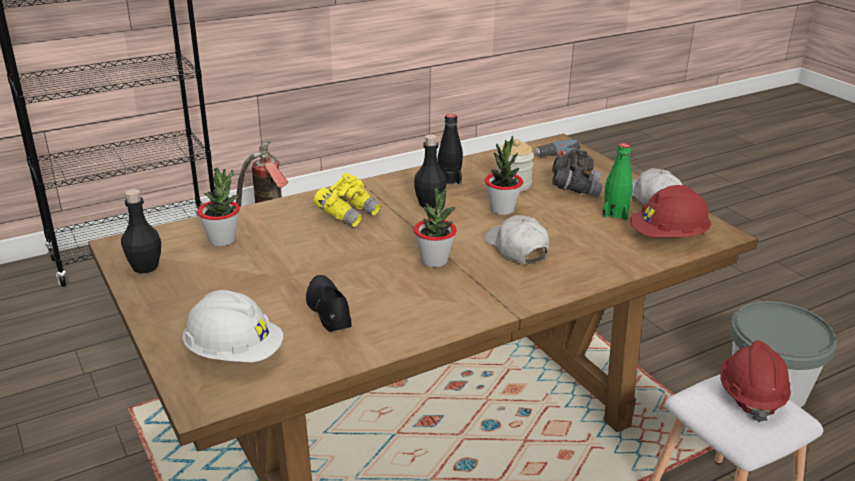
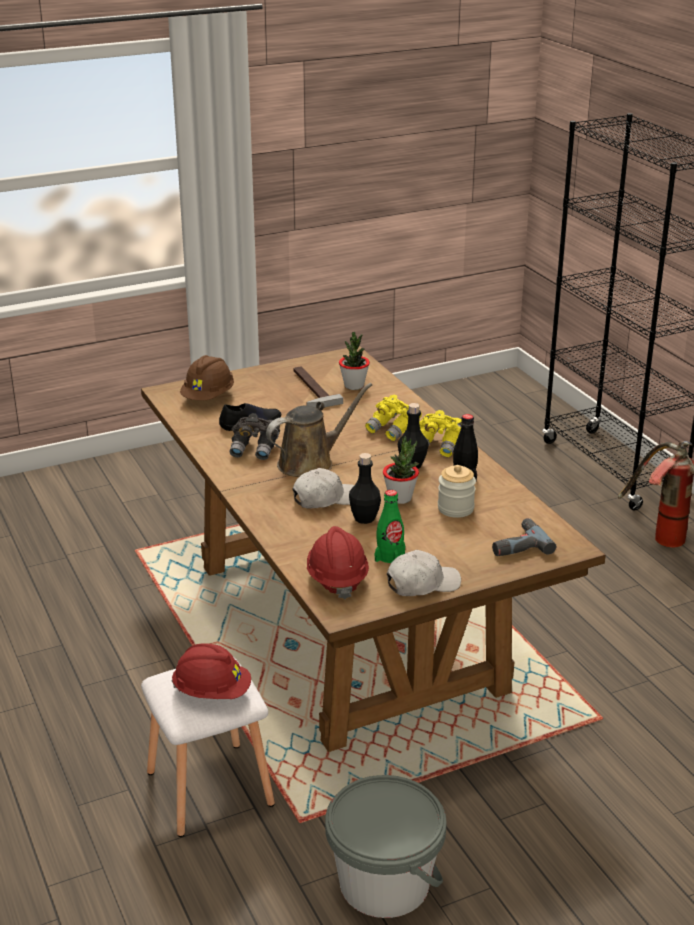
camera: 95 degrees right, 0 degrees up
(145, 267) = (318, 365): black bottle -> black bottle (364, 518)
(225, 270) = (309, 389): none -> hammer
(234, 354) = (208, 397): white hard hat -> brown hard hat
(385, 191) = (439, 446): none -> yellow binoculars
(434, 261) = (310, 463): potted plant -> brown watering can
(574, 188) = (447, 541): grey binoculars -> grey binoculars (255, 449)

